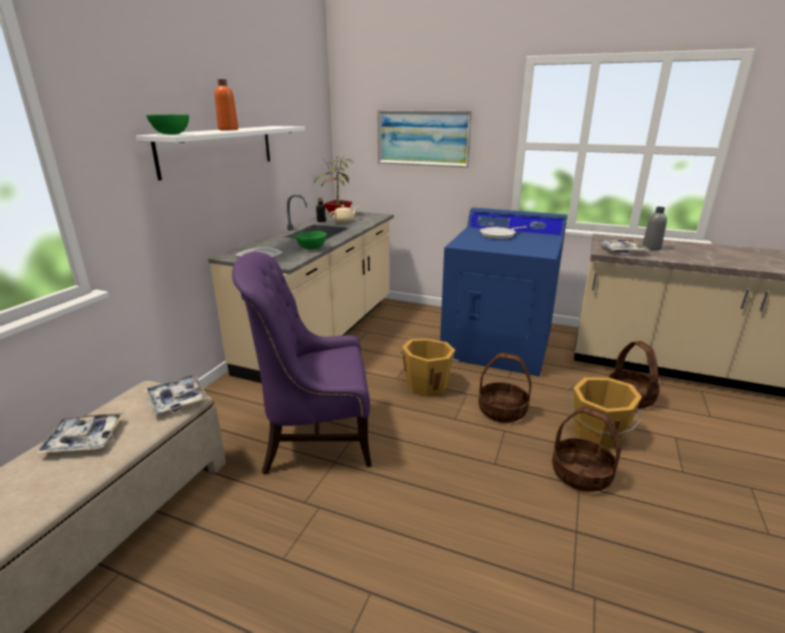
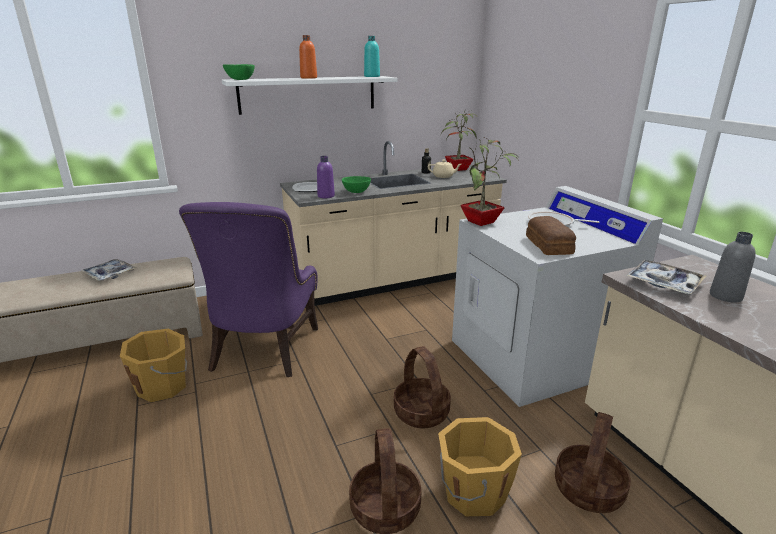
camera: 45 degrees right, 0 degrees up
(177, 400) = (172, 273): tray -> none
(273, 126) = (372, 76): none -> turquoise bottle
(296, 258) = (326, 196): none -> purple bottle
(315, 438) = (264, 349): purple chair -> purple chair turned 120 degrees counterclockwise
(423, 138) = (547, 96): picture -> none
(427, 385) = (400, 356): orange bucket -> orange bucket (163, 386)
(463, 245) = (482, 222): none -> potted plant
(498, 344) = (534, 356): blue washing machine -> white washing machine
(531, 247) = (549, 244): none -> bread

